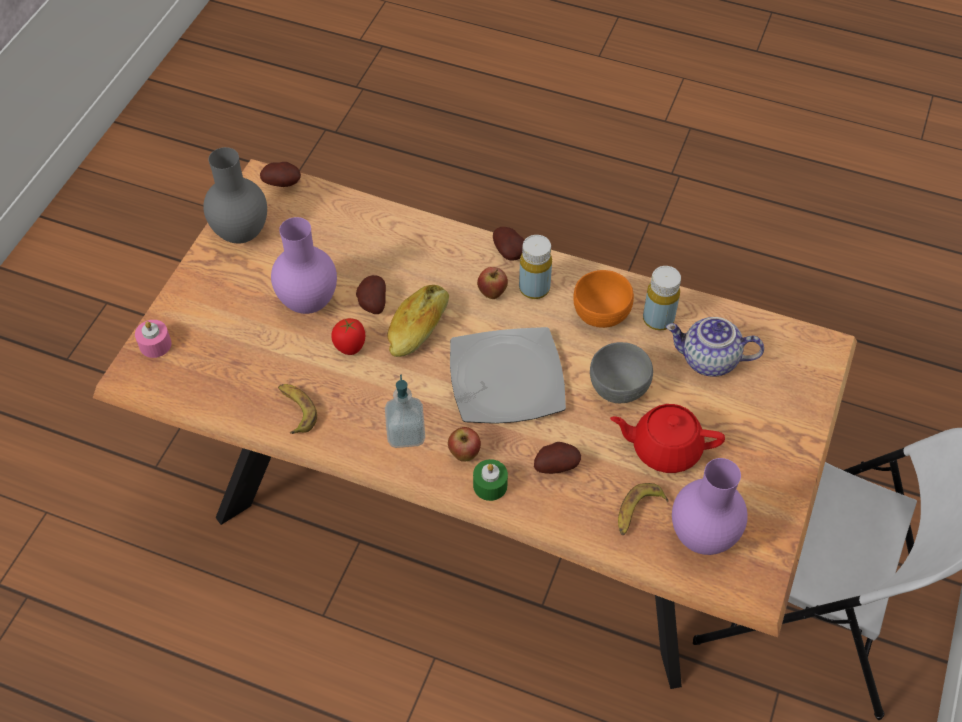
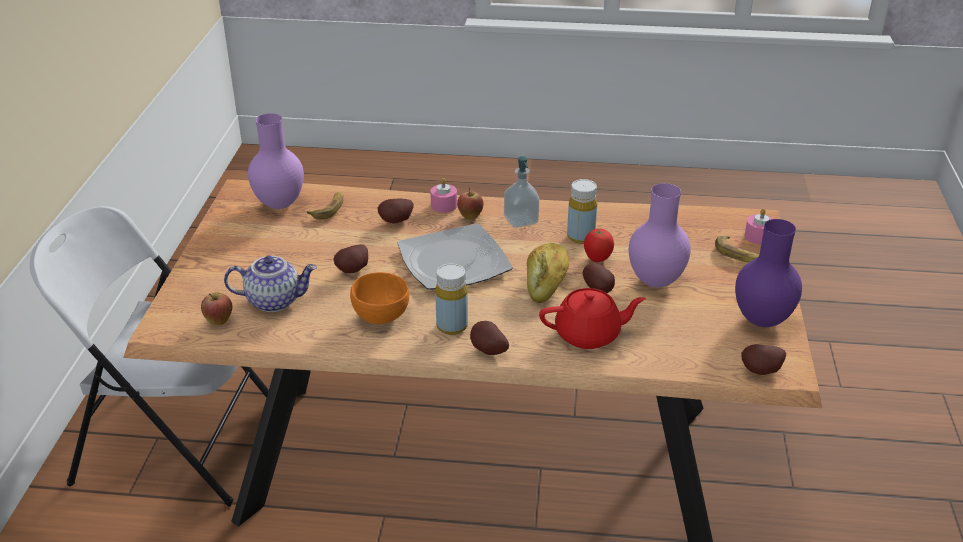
camera: 165 degrees right, 20 degrees down
(242, 233) = (761, 322): grey vase -> purple vase
(295, 410) = (614, 219): banana -> banana (738, 255)
(490, 485) = (444, 205): green candle -> pink candle
(492, 293) = (491, 316): apple -> apple (219, 322)
(619, 388) = (354, 270): grey bowl -> potato
(658, 319) = (324, 322): yellow bottle -> yellow bottle (580, 237)
(664, 448) = (311, 243): red teapot -> red teapot (589, 335)

